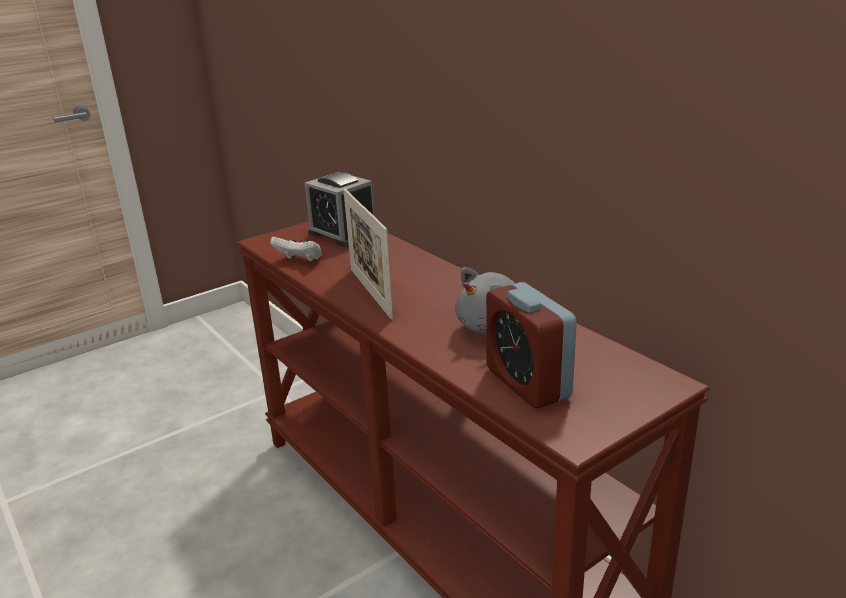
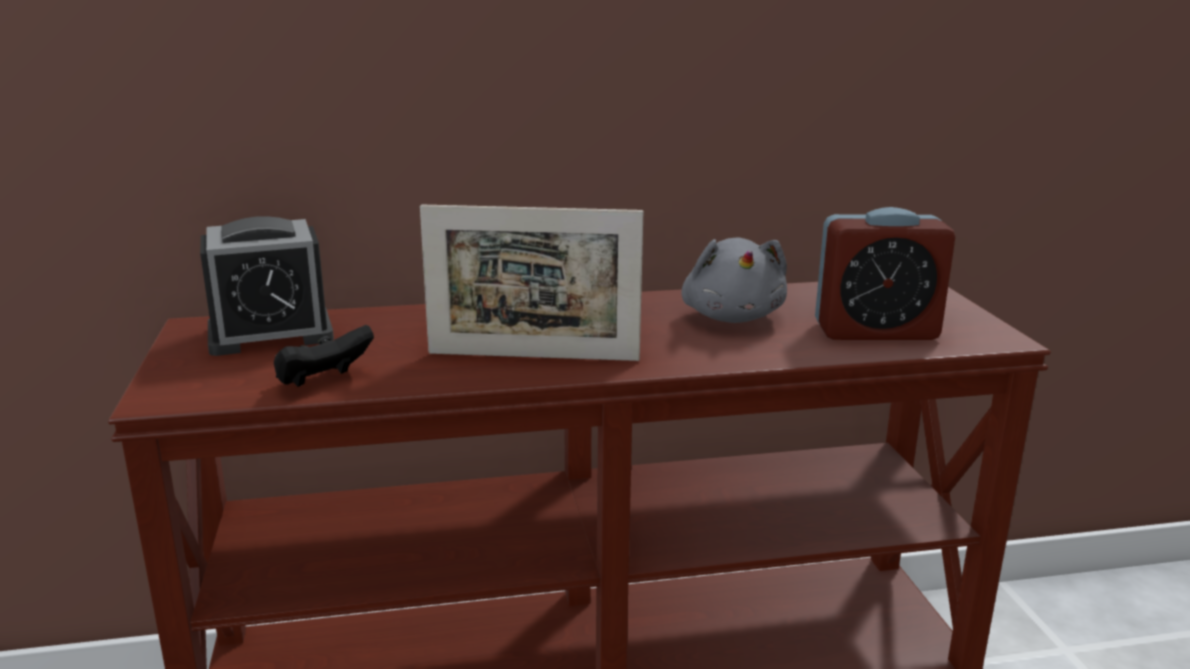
camera: 65 degrees left, 5 degrees down
(299, 260) = (323, 381): white game controller -> black game controller

